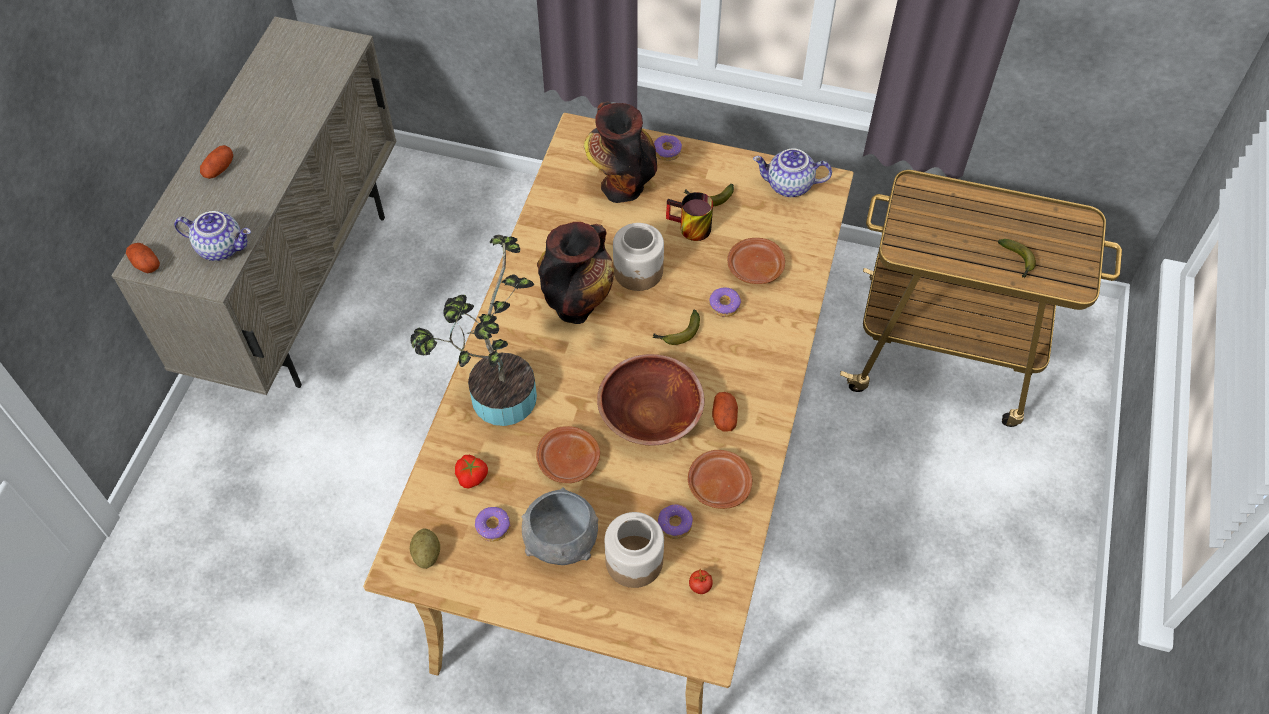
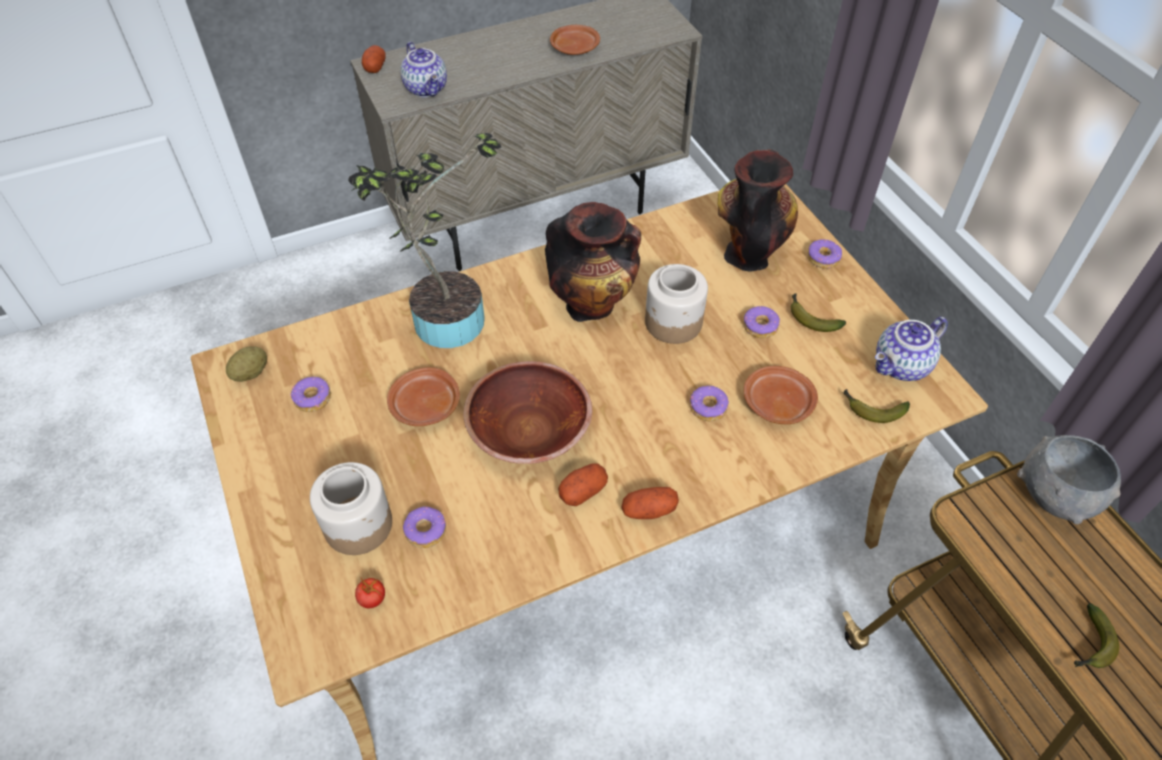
camera: 50 degrees right, 5 degrees down
(219, 169) = (492, 46): potato -> potato (649, 510)
(472, 476) = (352, 352): tomato -> none
(561, 540) = (337, 454): grey bowl -> grey bowl (1055, 494)
(678, 333) = (638, 394): banana -> banana (871, 410)
(689, 229) = (760, 327): mug -> donut
(718, 484) = (502, 537): brown plate -> brown plate (575, 48)
(789, 186) = (902, 367): teapot -> teapot turned 90 degrees counterclockwise

